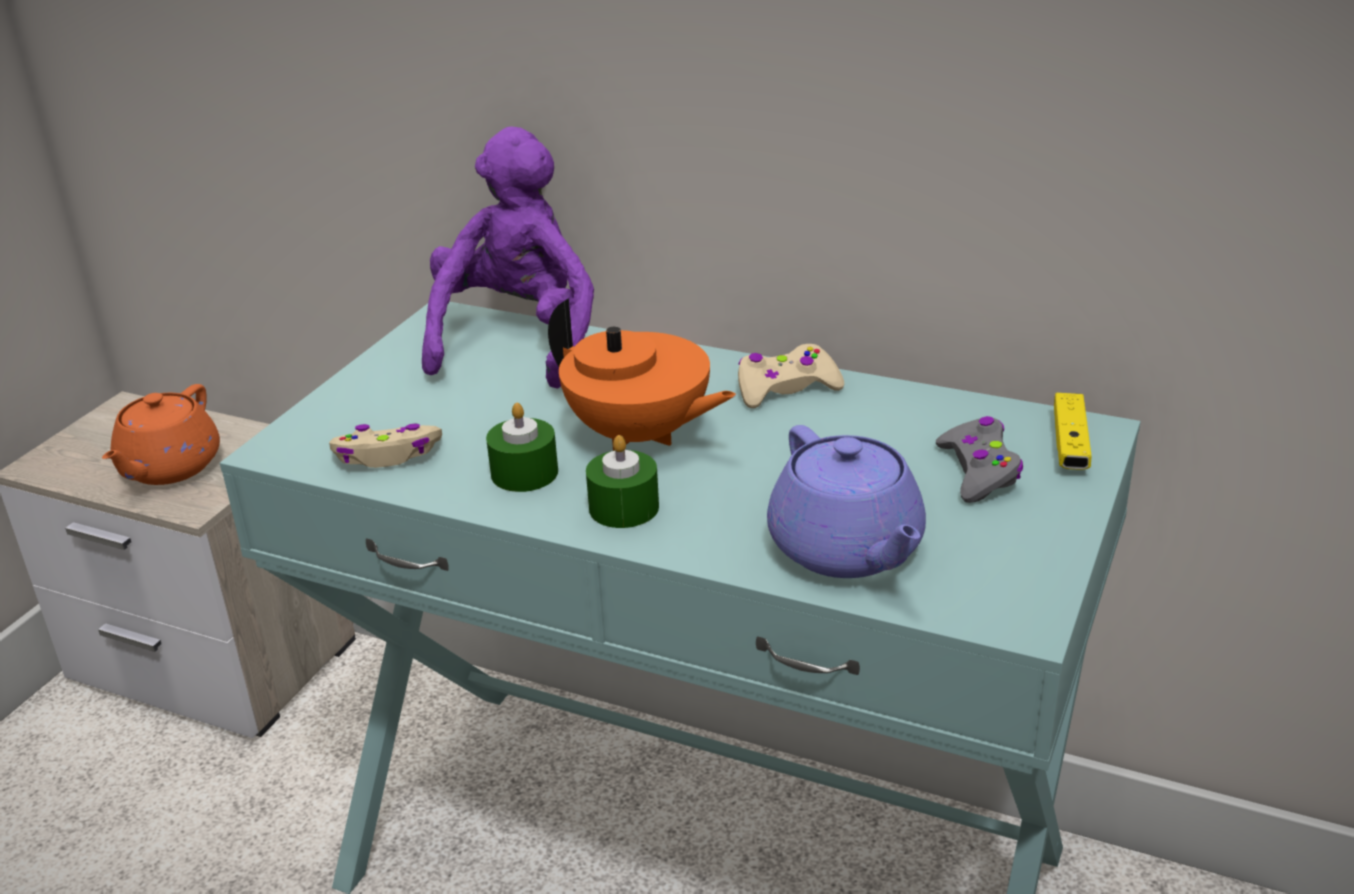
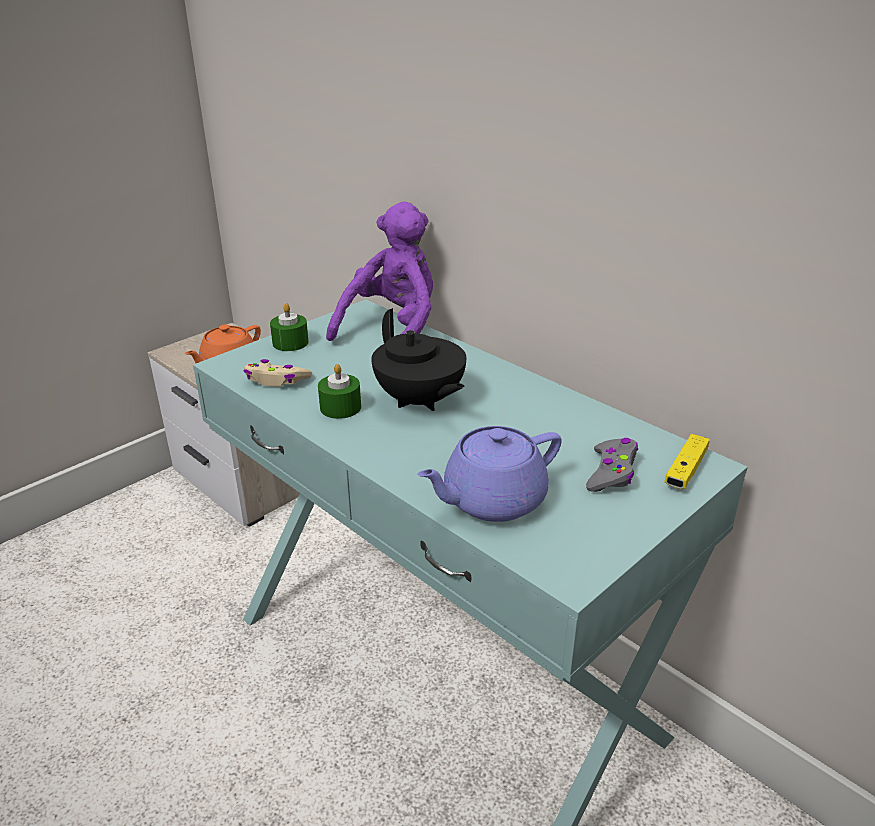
camera: 20 degrees right, 0 degrees up
(624, 507) = (380, 441): green candle -> green candle (290, 343)
(639, 436) = (419, 401): orange teapot -> black teapot
(786, 388) = (526, 393): beige game controller -> none
(847, 549) = (492, 500): purple teapot -> purple teapot turned 60 degrees clockwise

